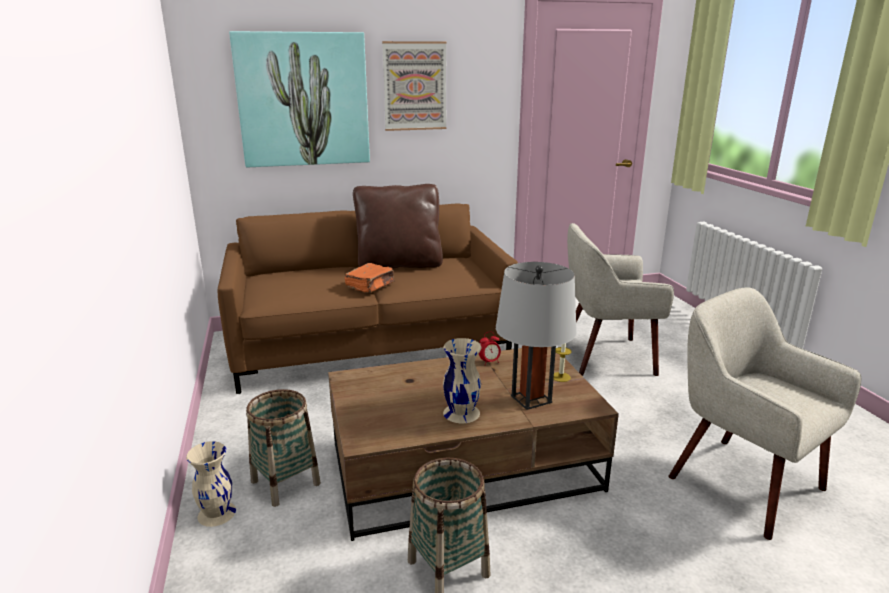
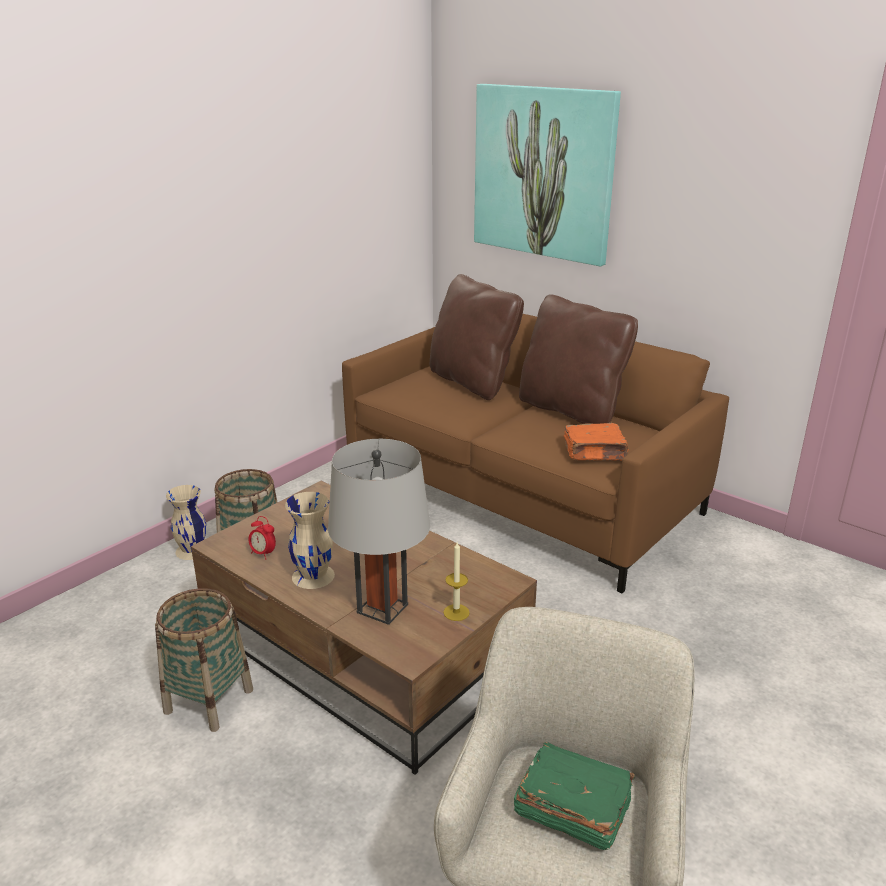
camera: 55 degrees right, 5 degrees up
(308, 274) = (473, 382): none -> brown pillow
(370, 286) = (492, 419): orange book -> orange book (595, 453)
(415, 86) = (680, 172): picture -> none
(489, 362) = (438, 554): alarm clock -> alarm clock (263, 553)
(606, 356) = (744, 671): beige armchair -> none
(776, 394) = (571, 808): none -> green book

